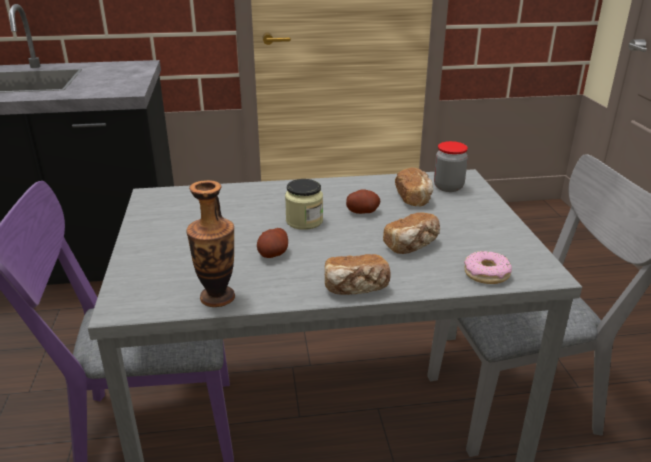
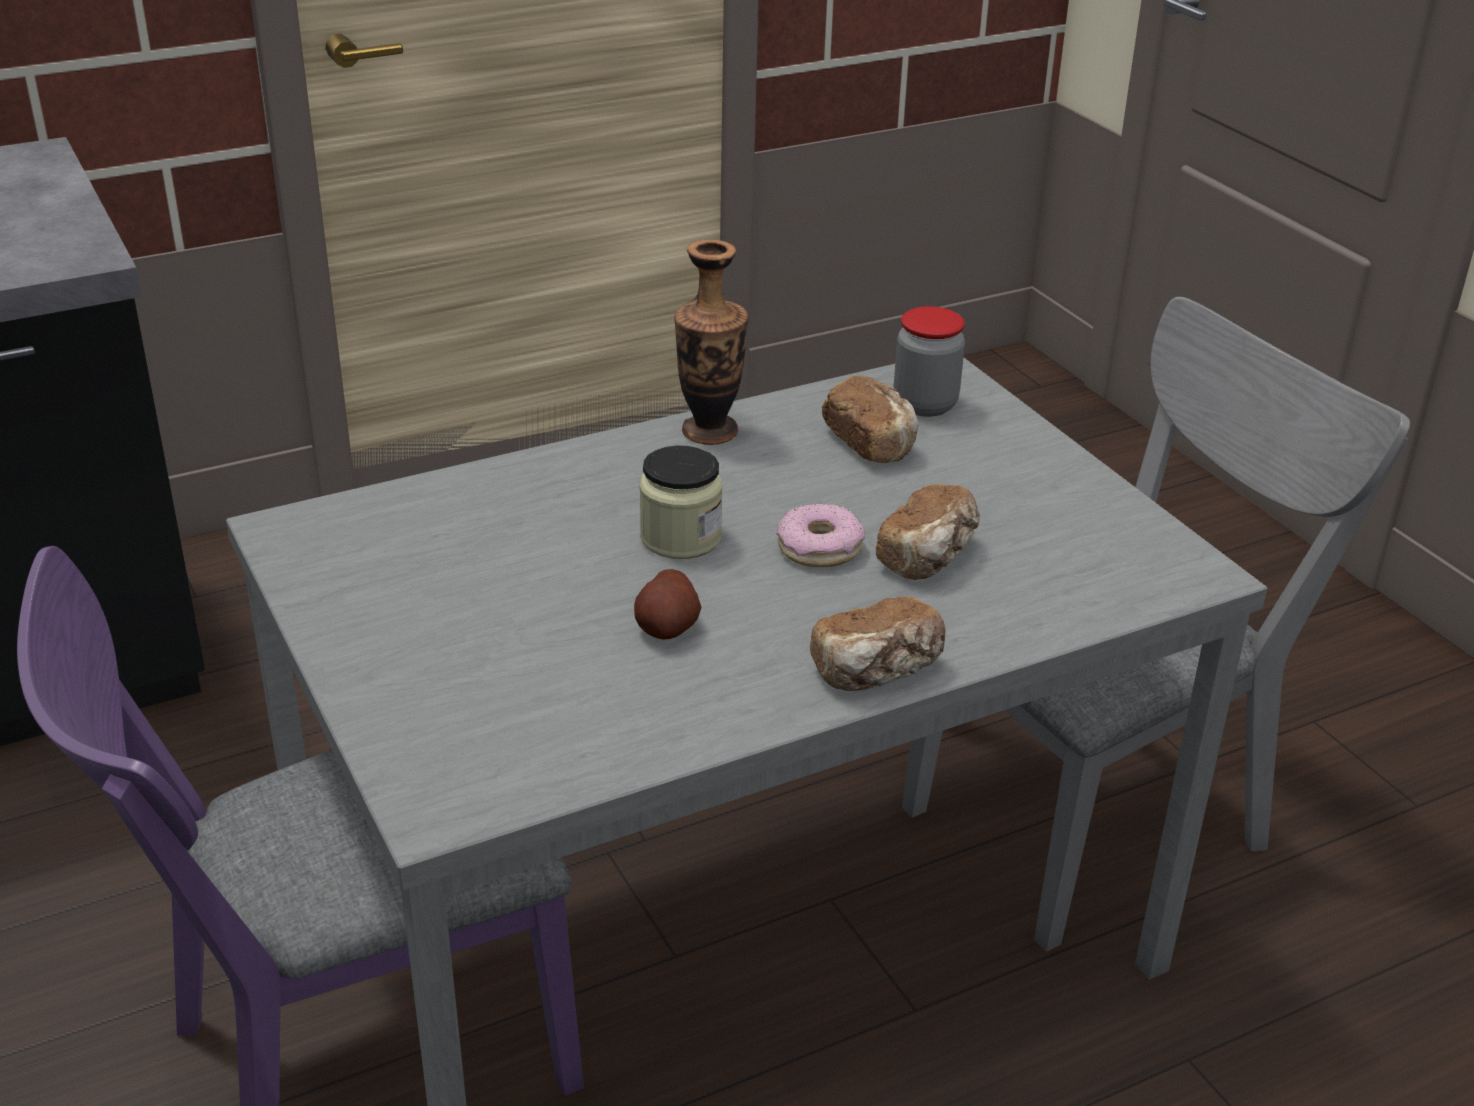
camera: 20 degrees left, 5 degrees up
(217, 297) = (621, 746): vase -> vase (710, 432)
(362, 211) = (786, 494): potato -> none
(486, 274) = (1096, 593): donut -> donut (819, 548)

